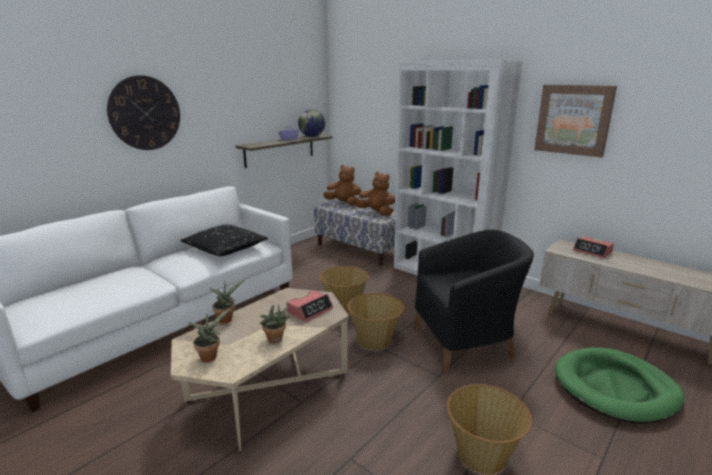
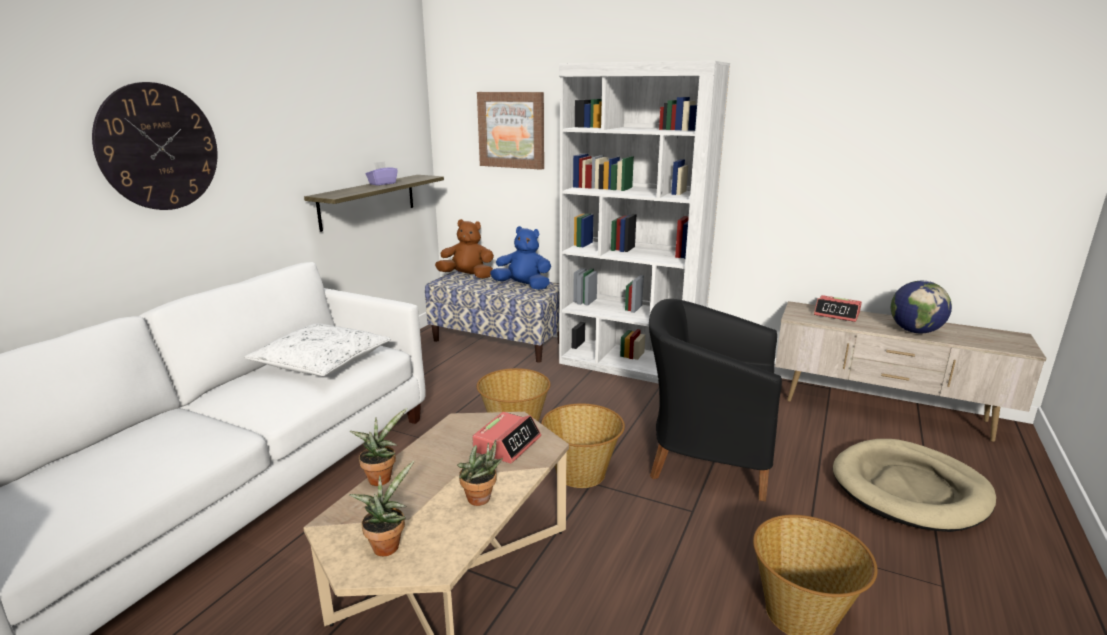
camera: 15 degrees left, 0 degrees up
(225, 248) = (322, 362): black pillow -> white pillow
(312, 136) = (415, 178): globe -> globe (915, 331)
(377, 213) = (523, 286): brown plush toy -> blue plush toy
(465, 343) = (705, 458): black armchair -> black armchair turned 135 degrees counterclockwise
(573, 120) = (801, 142): picture -> picture (511, 130)
(615, 388) = (910, 489): green dog bed -> beige dog bed

